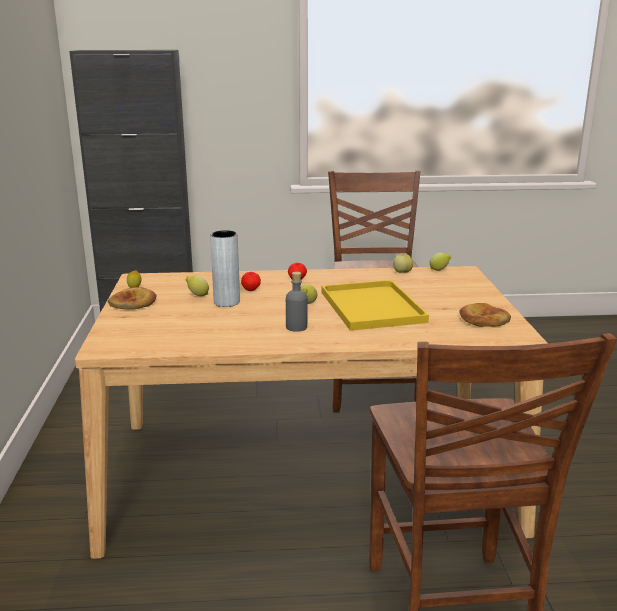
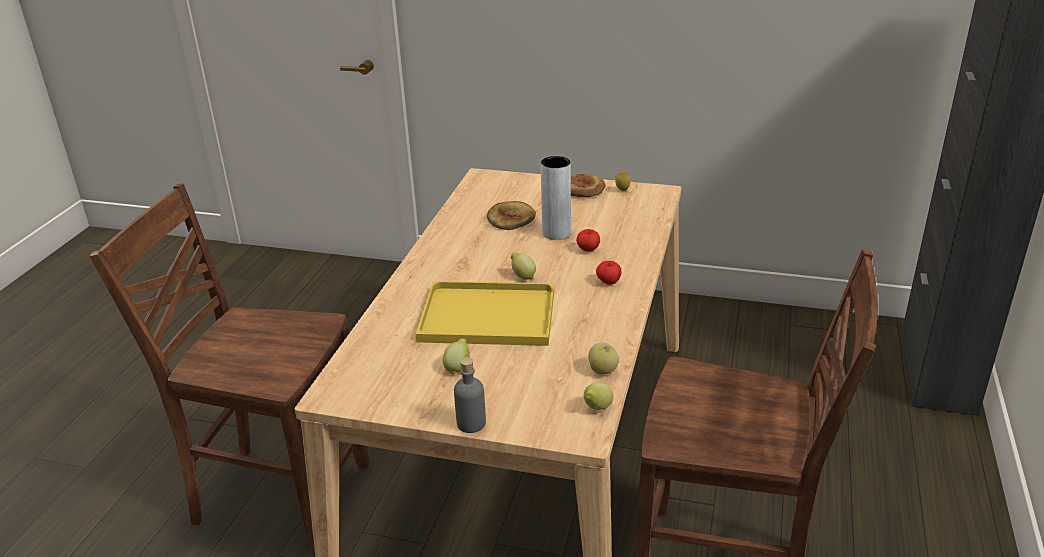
camera: 110 degrees right, 10 degrees up
(197, 295) = (586, 220): lemon -> lemon (458, 368)
(296, 327) = (463, 261): grey bottle -> grey bottle (471, 423)
(483, 319) = (395, 385): bread -> bread (511, 219)

